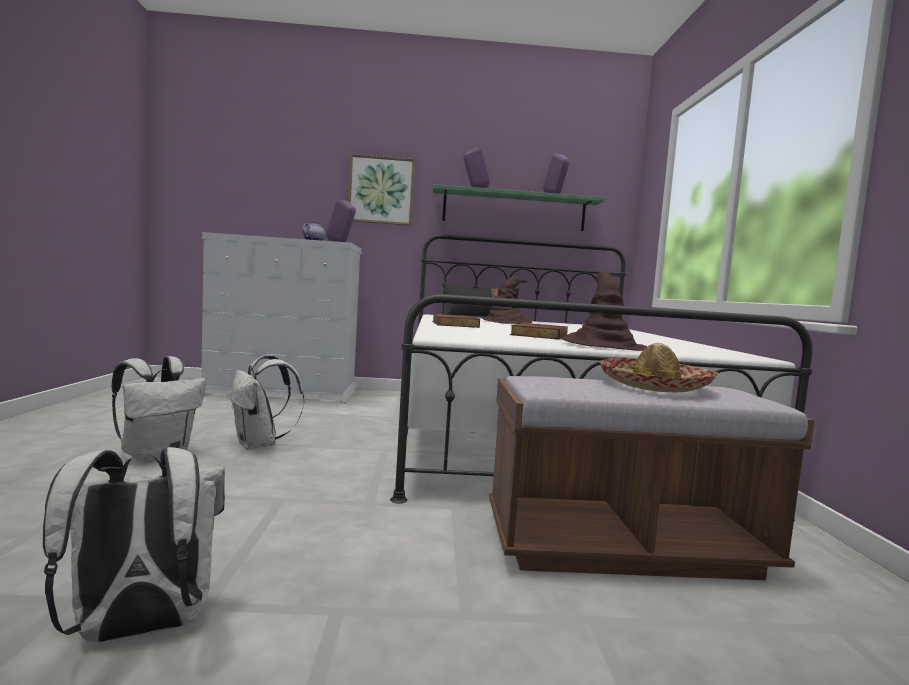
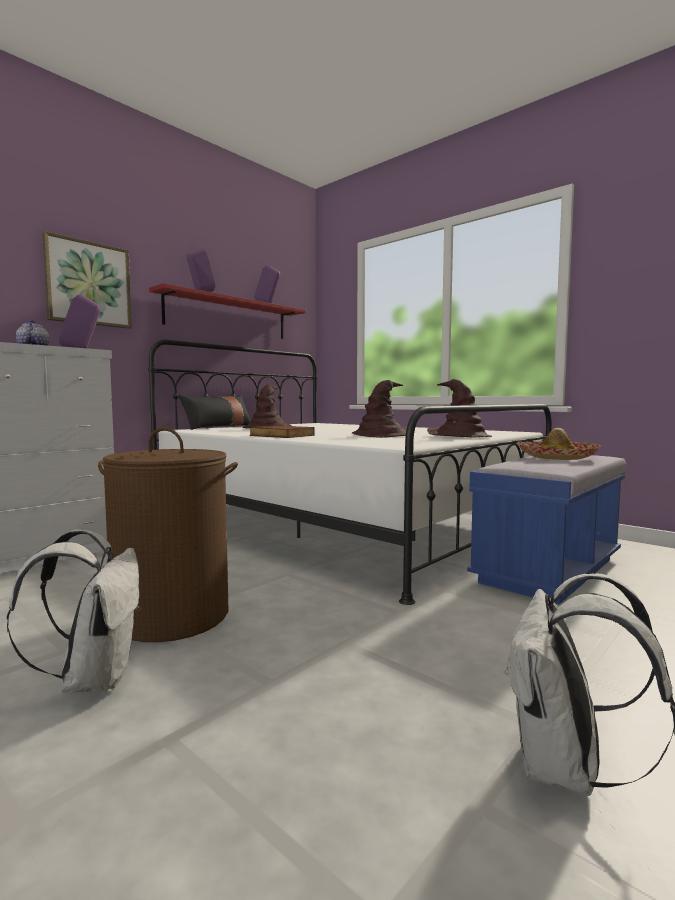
camera: 45 degrees left, 0 degrees up
(259, 445) = (172, 616): white backpack -> brown laundry basket
(514, 210) = (228, 317): green shelf -> red shelf
(538, 335) = (382, 435): book -> brown hat
(623, 546) = (548, 571): brown bench -> blue bench

